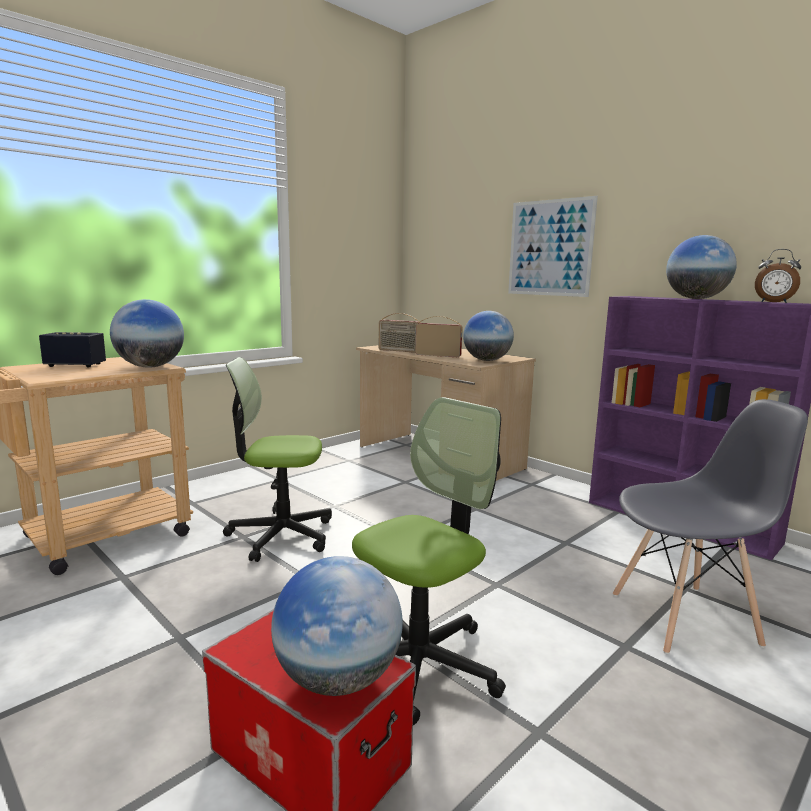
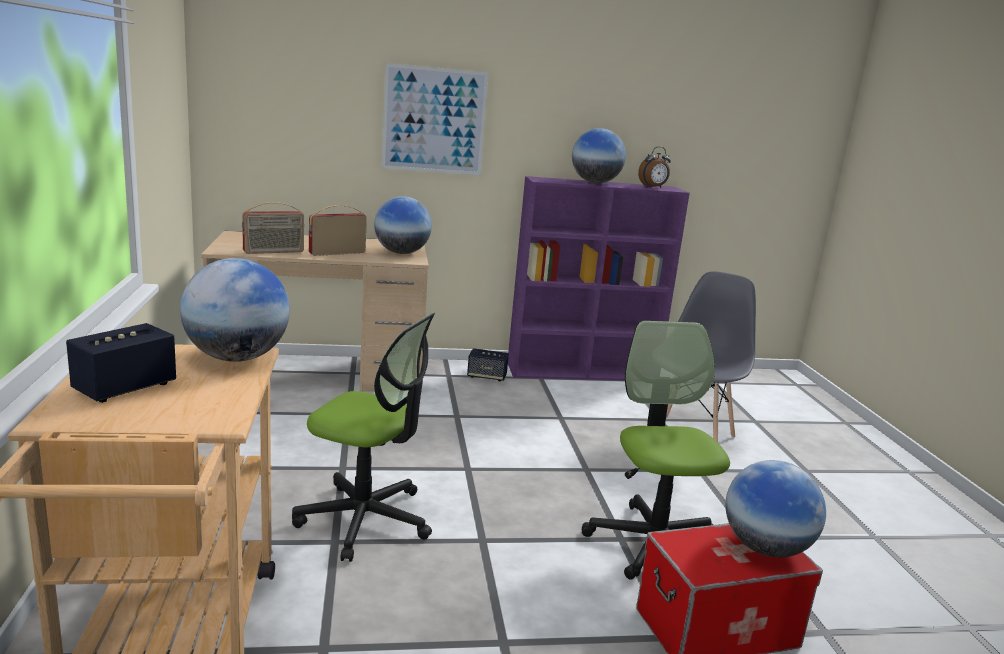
camera: 55 degrees left, 5 degrees up
(280, 535) = (365, 519): office chair -> office chair turned 105 degrees counterclockwise
(564, 494) = (487, 376): none -> speaker

